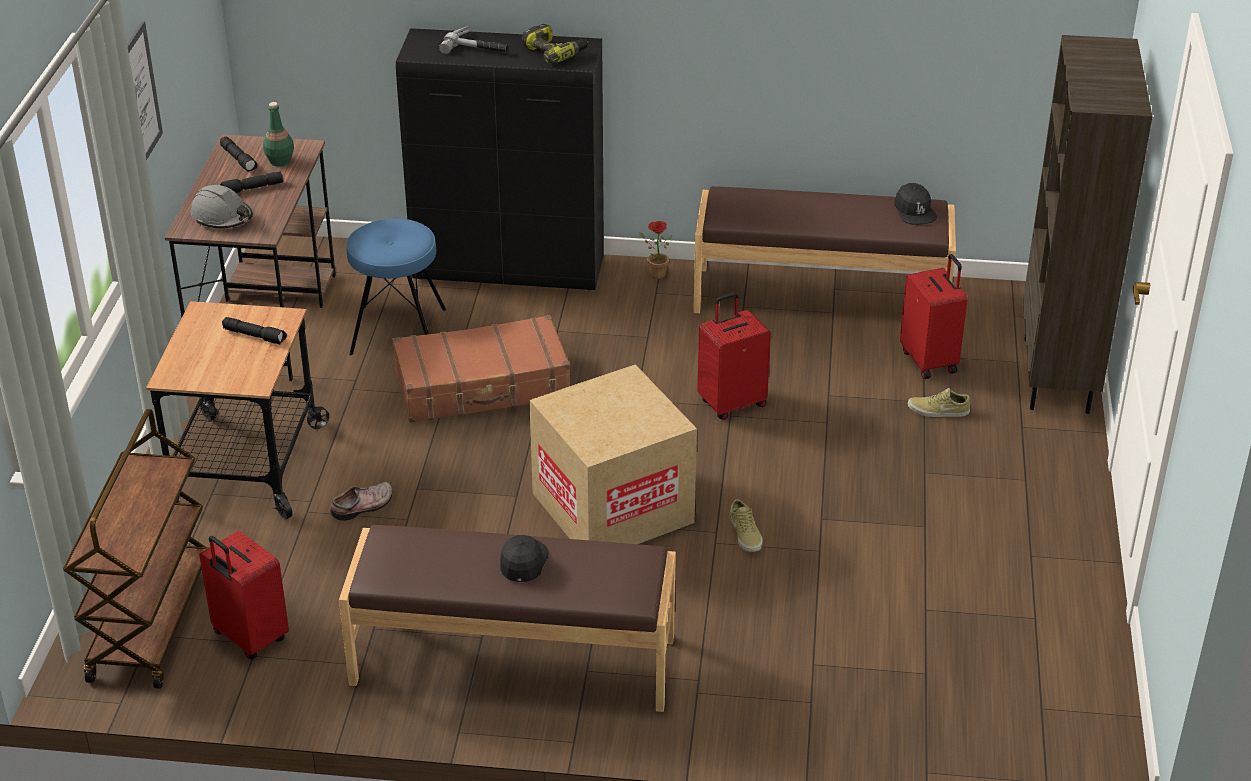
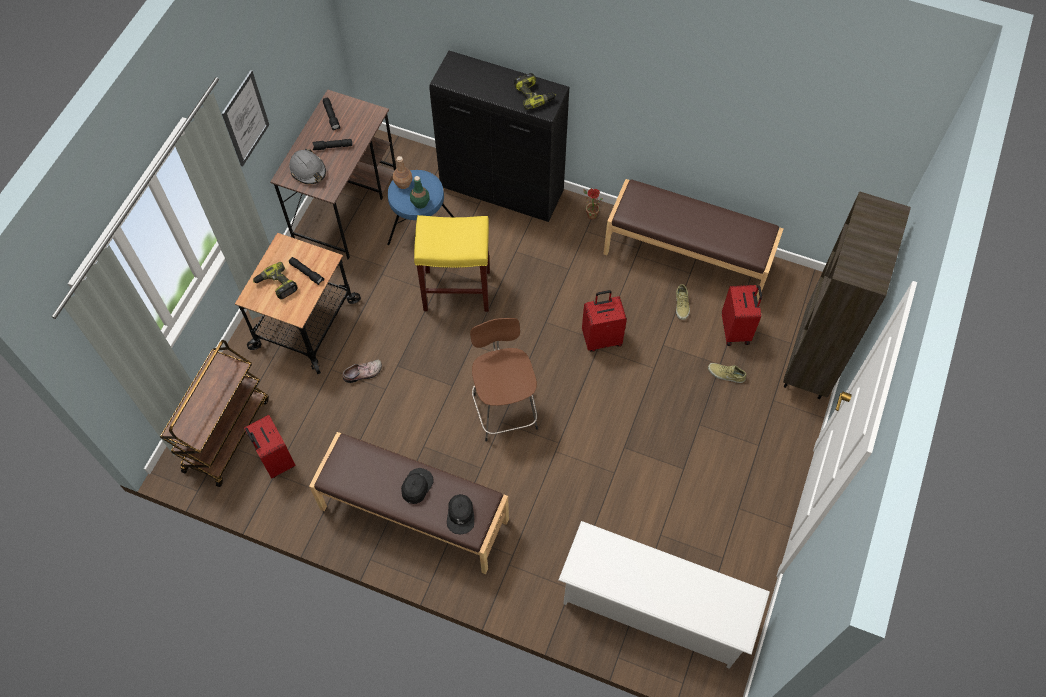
camera: 15 degrees right, 25 degrees up
(209, 356) = (276, 285): none -> power drill
(279, 161) = (356, 123): green bottle -> green bottle (420, 203)
(369, 234) = (403, 183): none -> brown bottle
(478, 47) = (486, 80): hammer -> none
(483, 386) = (458, 290): brown suitcase -> yellow stool
(612, 508) = (504, 409): cardboard box -> brown stool
(746, 534) = (575, 449): beige shoe -> beige shoe (682, 305)
(914, 211) = (753, 232): black cap -> black cap (460, 515)
(957, 700) = (654, 608): none -> white shoe rack

